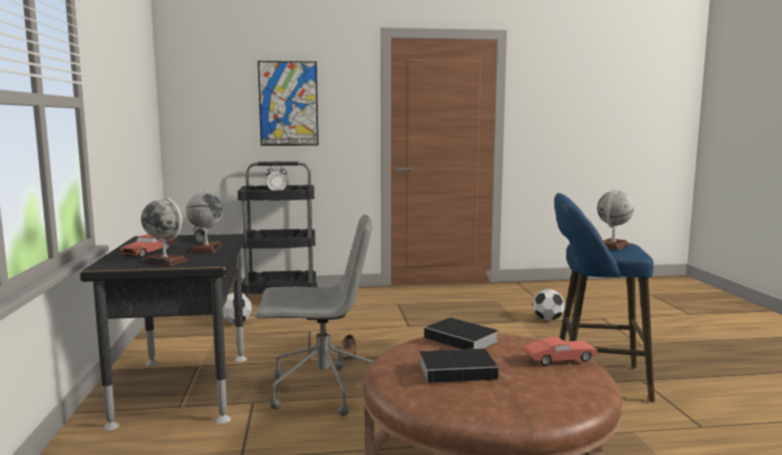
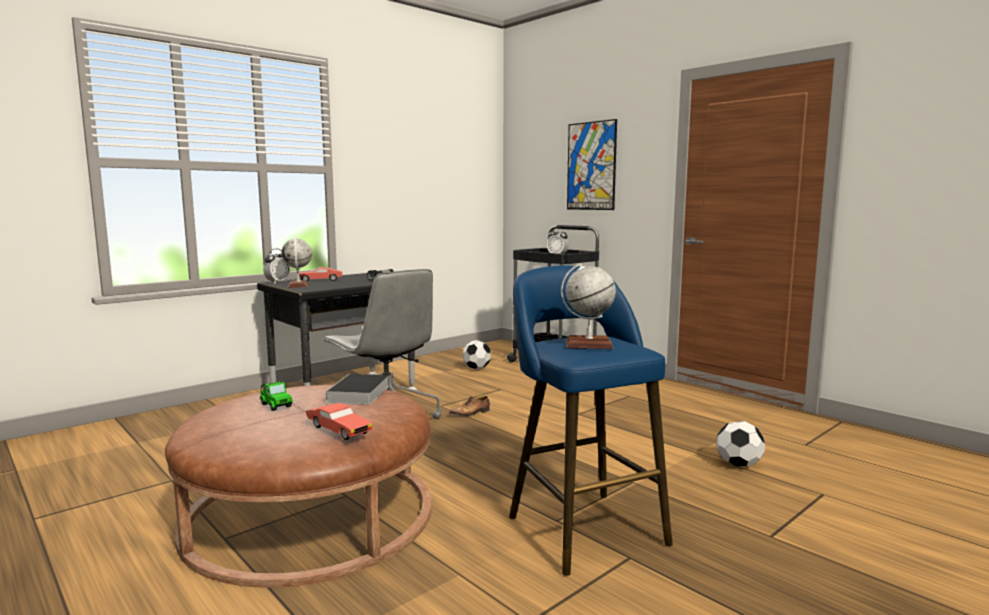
camera: 55 degrees right, 0 degrees up
(117, 265) = (277, 283): none -> alarm clock
(206, 249) = (348, 284): globe -> none
(459, 370) = (275, 405): book -> toy car

